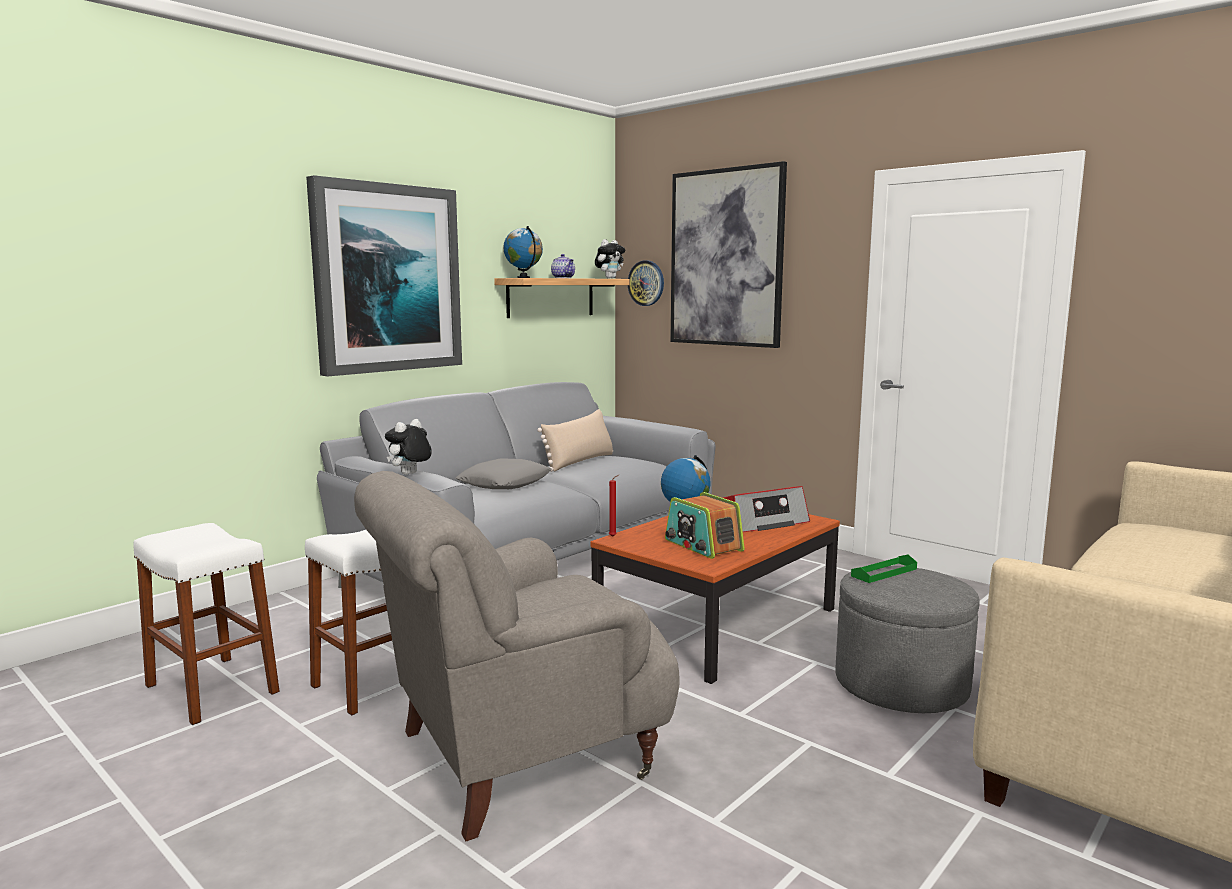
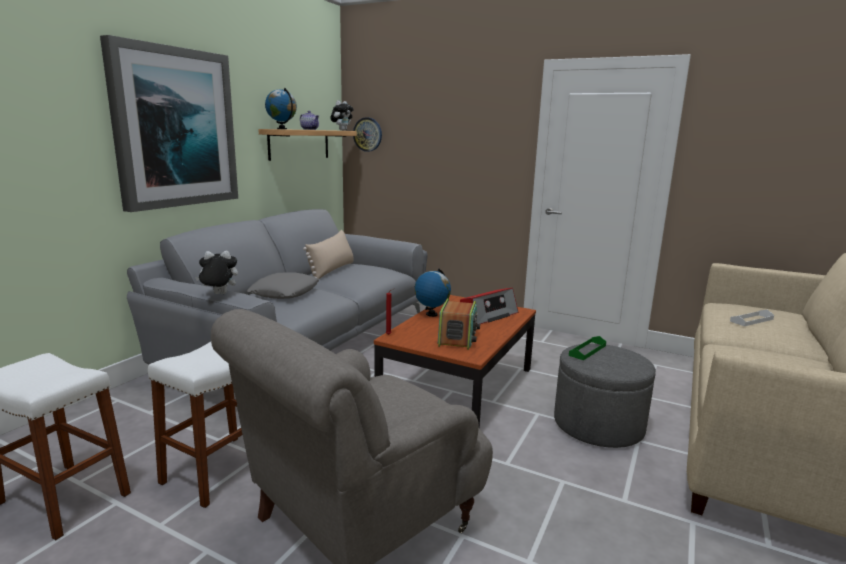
camera: 15 degrees left, 5 degrees up
(410, 474) = (219, 294): plush toy -> plush toy turned 60 degrees clockwise
(703, 545) = (458, 338): radio -> radio turned 120 degrees counterclockwise
(726, 258) = (431, 118): picture -> none
(1164, 545) = (751, 320): none -> white tray

